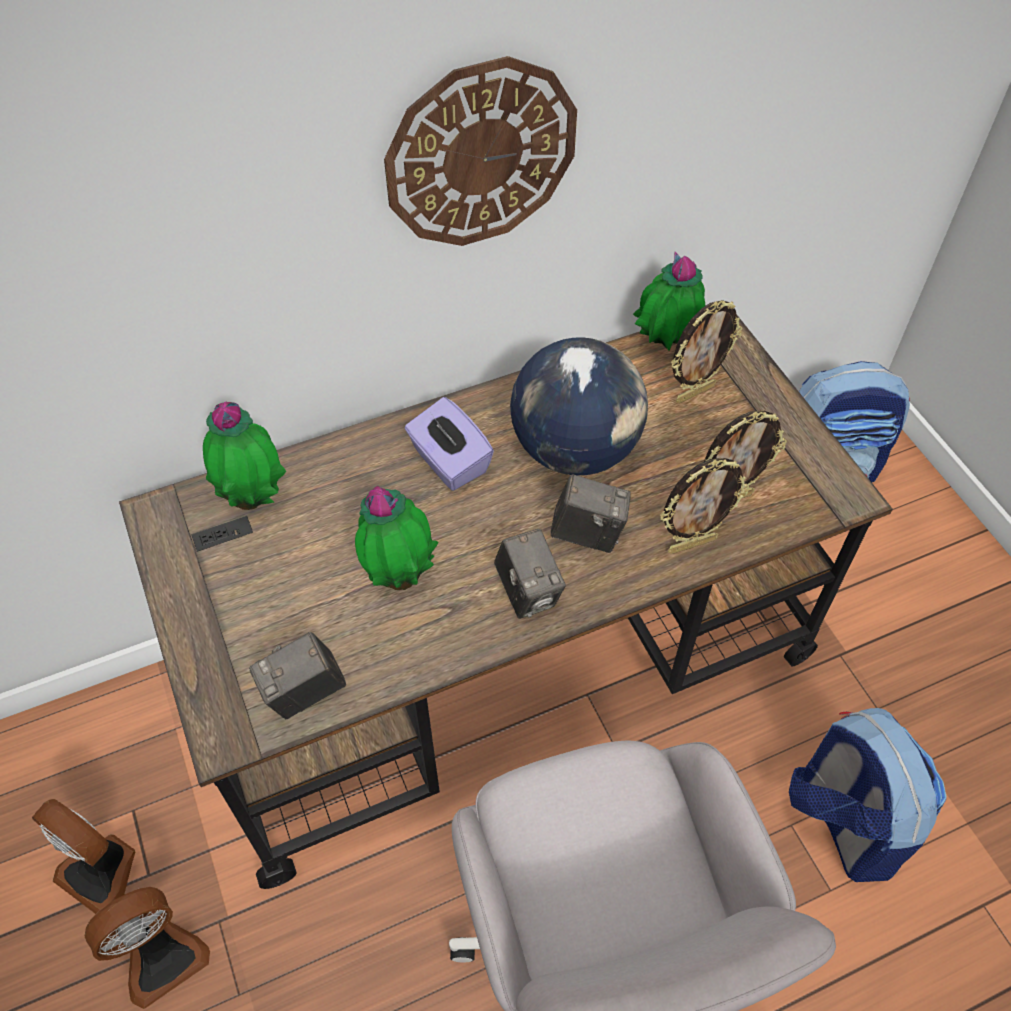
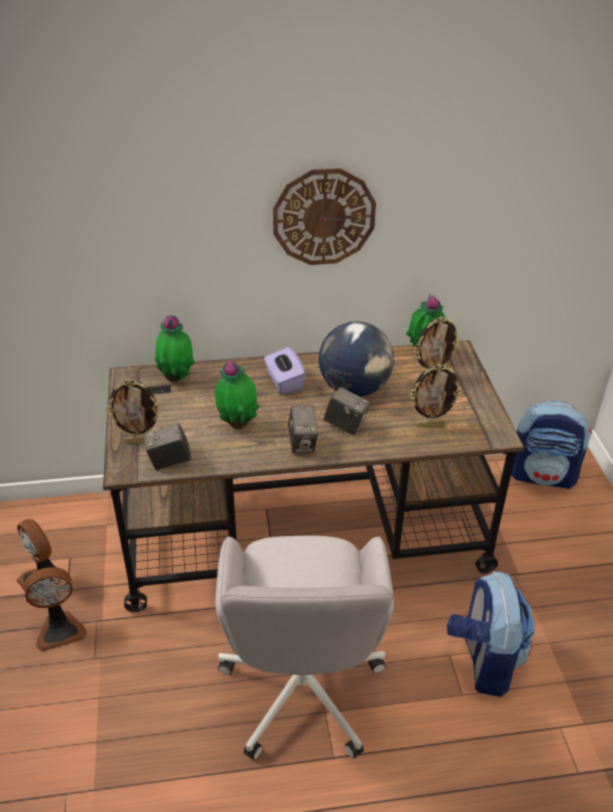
camera: 15 degrees right, 15 degrees down
(691, 544) = (401, 440): picture frame -> picture frame (138, 441)

